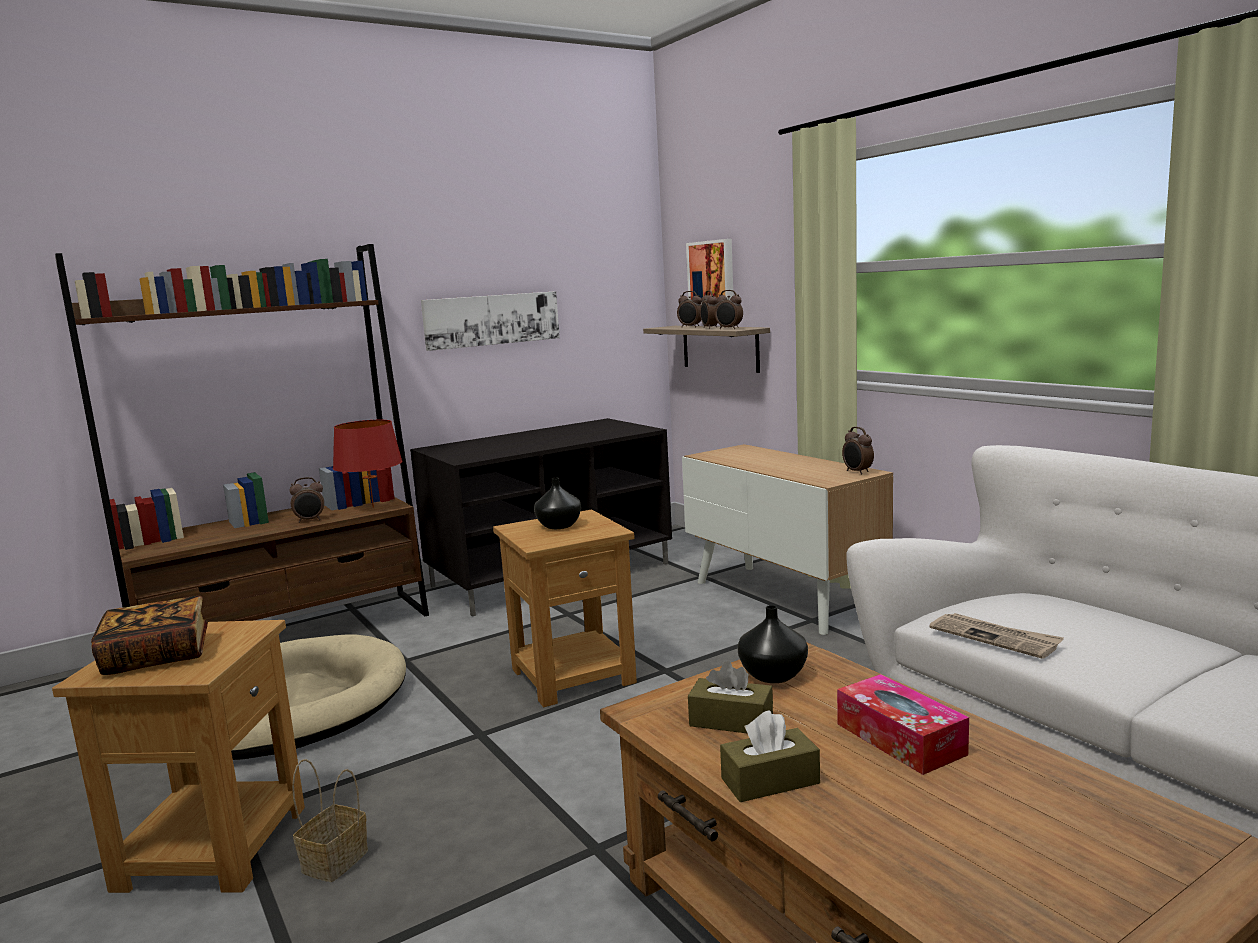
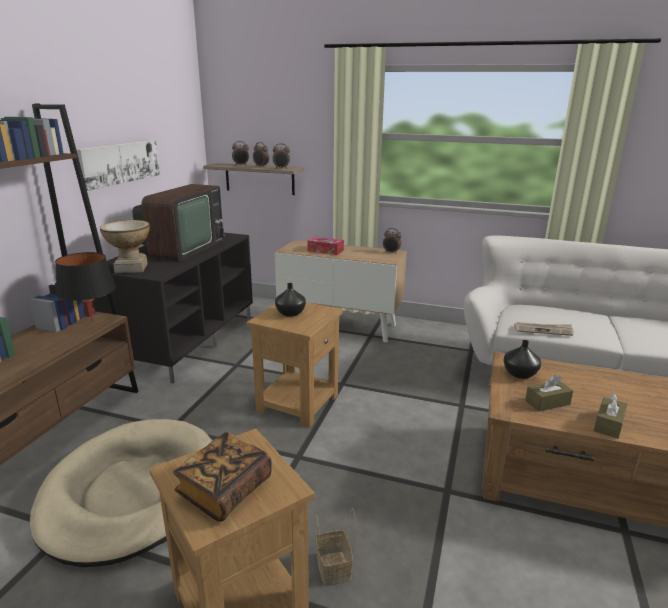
camera: 40 degrees left, 10 degrees up
(310, 520) = (56, 344): alarm clock -> none
(373, 507) = (92, 322): red table lamp -> black table lamp
(455, 451) = (131, 268): none -> vase
(553, 437) = (183, 248): none -> television
(712, 273) = (252, 129): picture -> none
(900, 739) = (609, 388): tissue box -> tissue box (325, 250)

